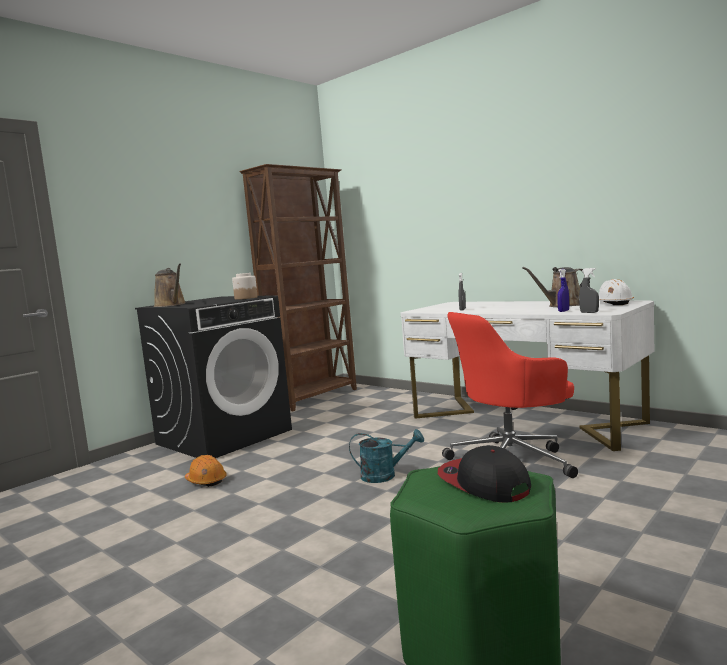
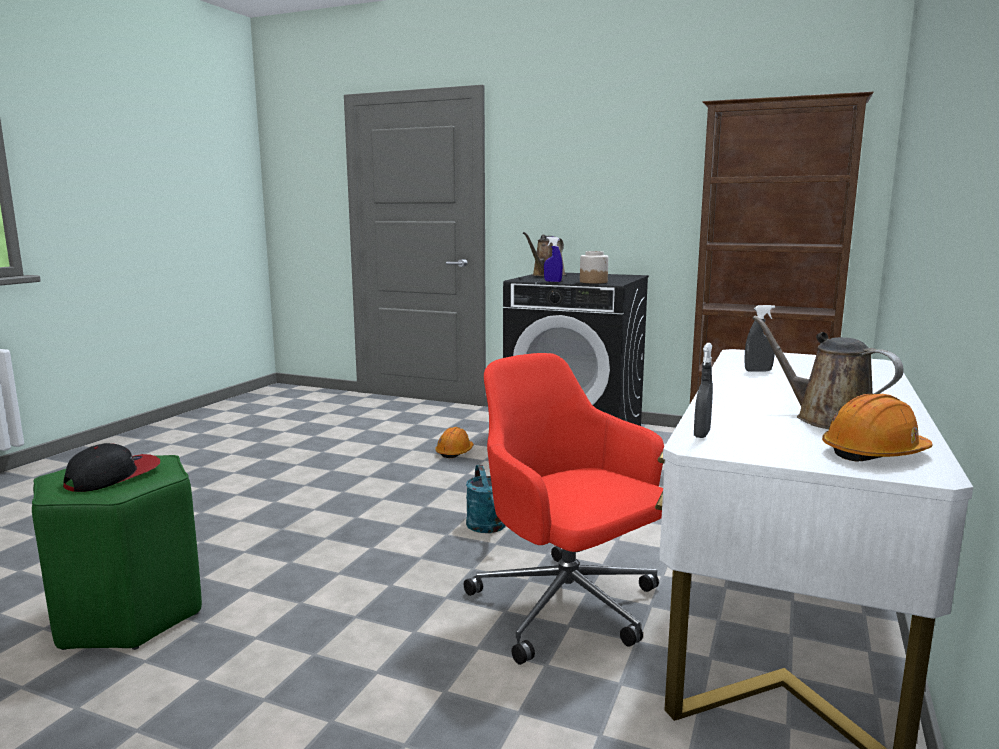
camera: 70 degrees right, 5 degrees up
(563, 311) = (727, 420): blue spray bottle -> blue spray bottle (552, 281)
(613, 303) = (874, 453): white hard hat -> orange hard hat

